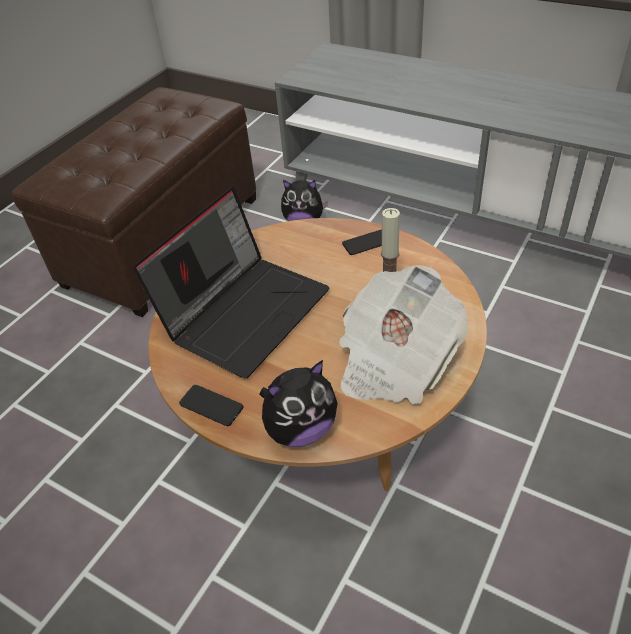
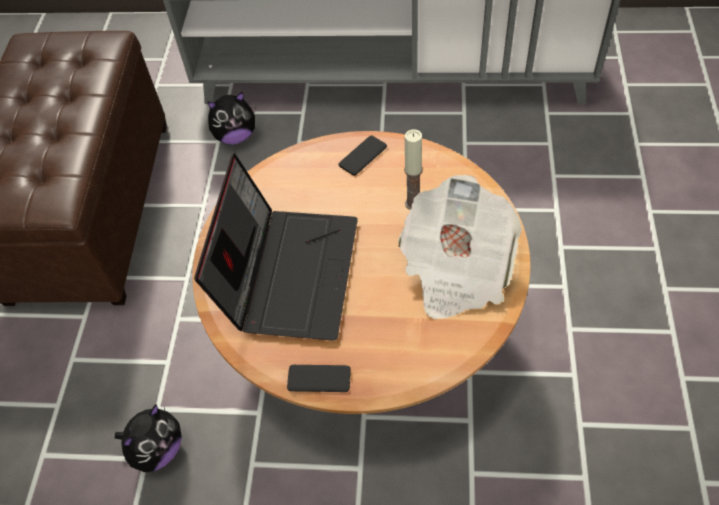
camera: 25 degrees left, 10 degrees up
(300, 429) = (413, 366): plush toy -> plush toy (158, 449)

